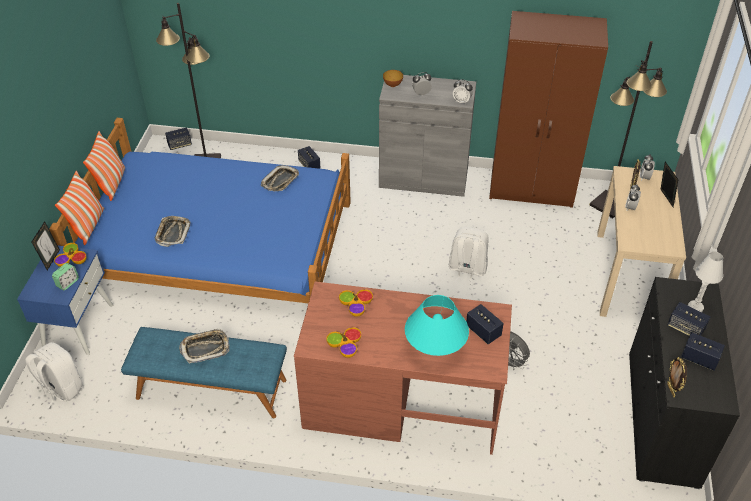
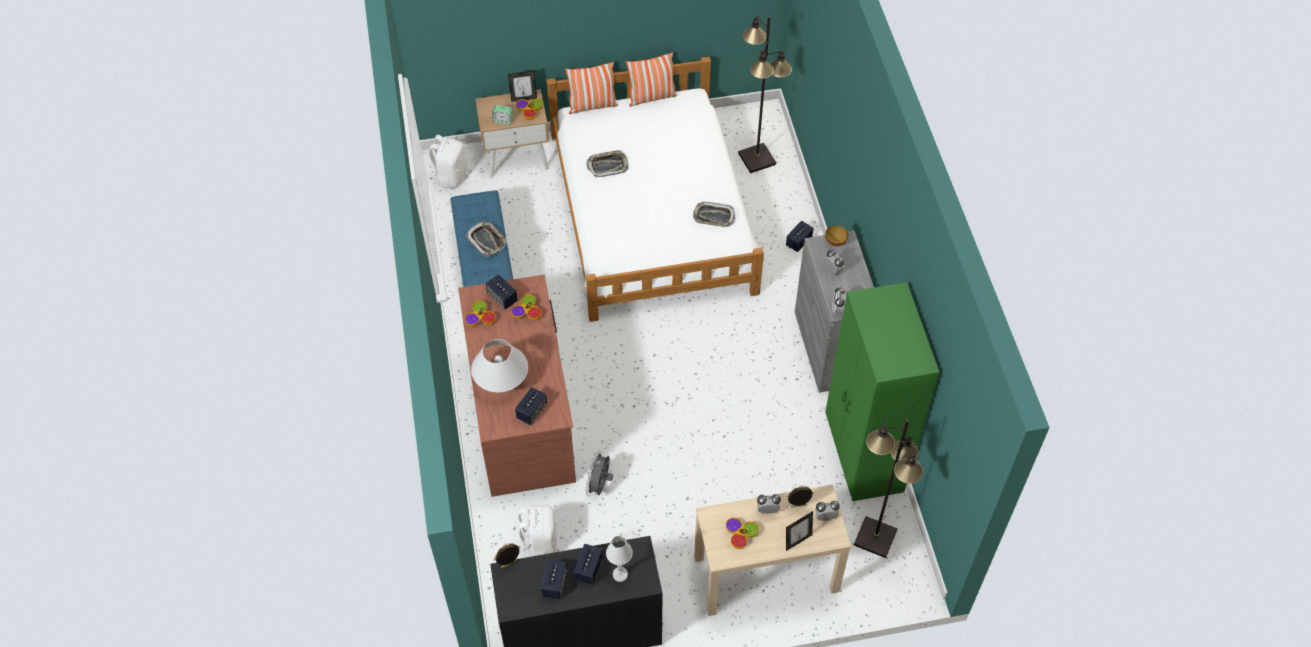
camera: 70 degrees right, 10 degrees up
(78, 325) = (517, 157): blue nightstand -> beige nightstand
(179, 145) = (774, 126): speaker -> speaker (502, 297)
(219, 244) = (652, 212): blue bed -> white bed
(435, 346) = (502, 380): turquoise table lamp -> white table lamp
(466, 270) = (708, 422): white backpack -> white backpack (539, 543)
(532, 189) = (863, 455): brown wardrobe -> green wardrobe
(652, 229) = (740, 535): none -> bowl

